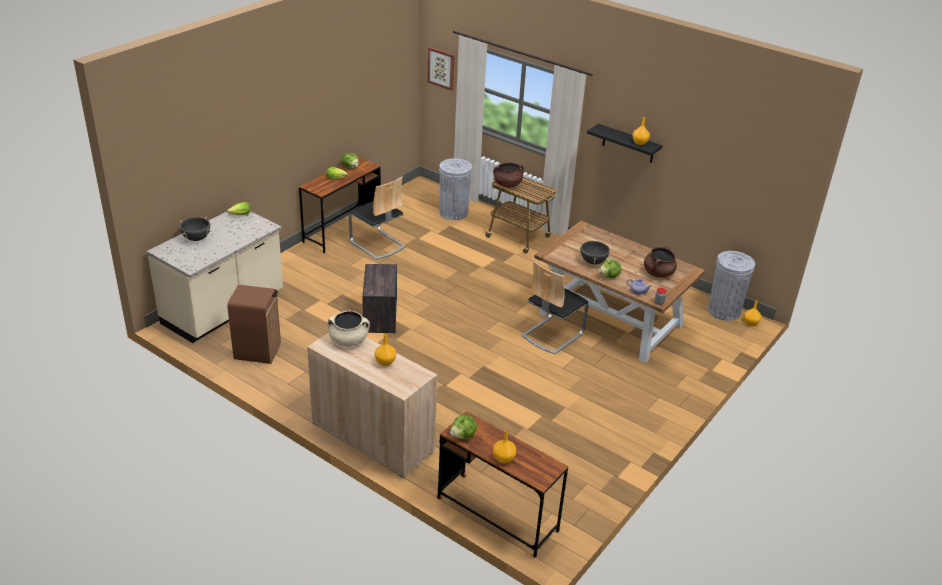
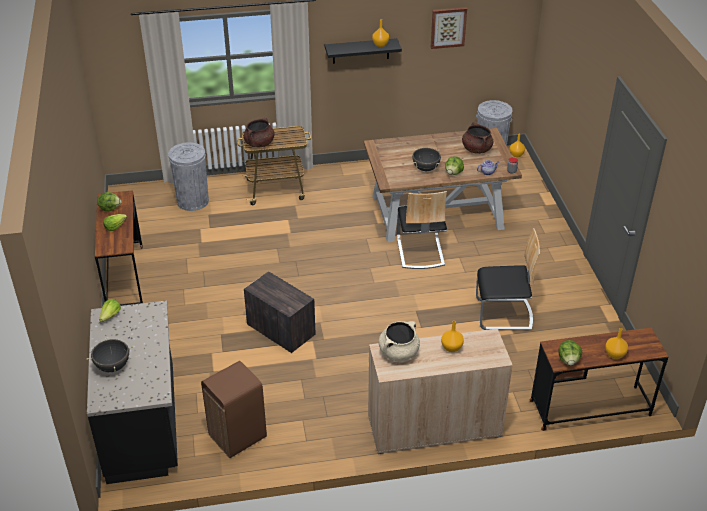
camera: 45 degrees left, 5 degrees up
(224, 309) = (143, 425): beige counter -> black counter
(377, 244) = (176, 271): chair -> chair (503, 314)
(441, 68) = (114, 59): picture -> picture (448, 27)

